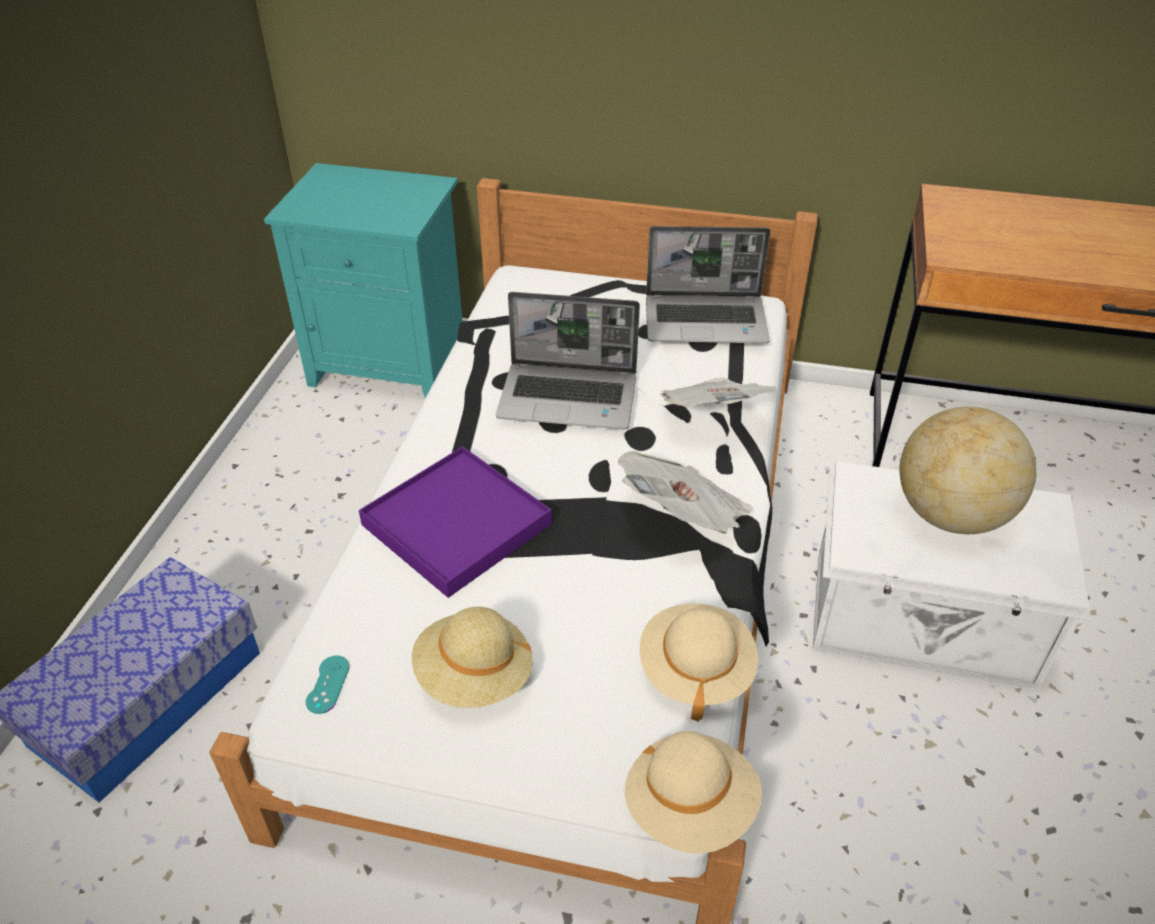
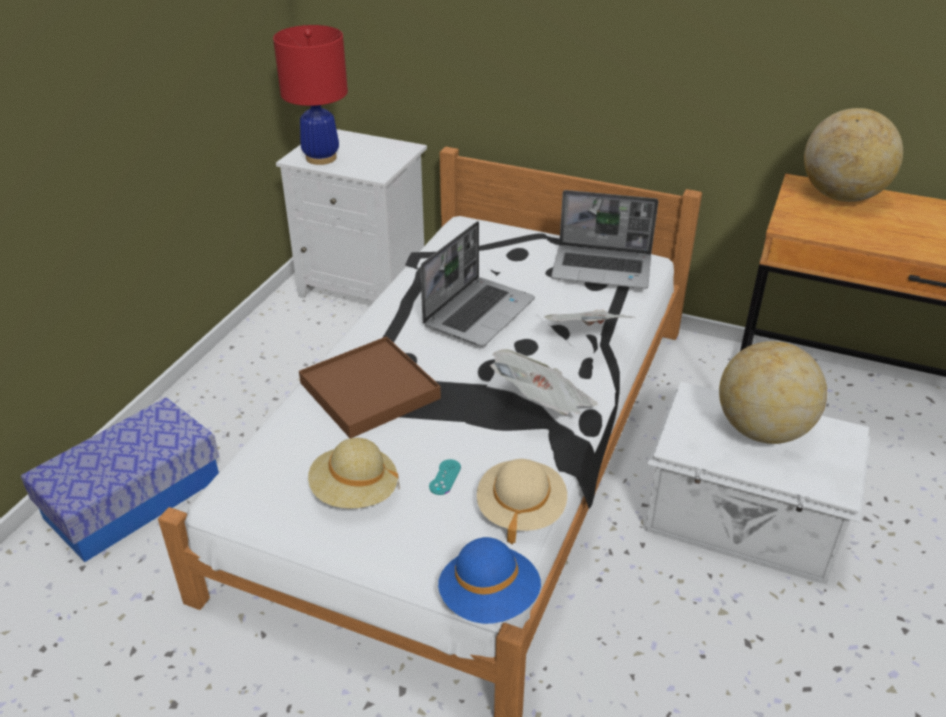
camera: 10 degrees right, 5 degrees down
(324, 207) = (321, 158): none -> red table lamp
(328, 684) = (249, 484): turquoise game controller -> turquoise game controller (445, 477)
(392, 363) = (366, 286): turquoise nightstand -> white nightstand
(456, 524) = (370, 390): purple tray -> brown tray
(570, 397) = (479, 312): laptop -> laptop turned 75 degrees counterclockwise
(690, 807) = (489, 599): beige hat -> blue hat
(998, 209) = (841, 196): none -> globe

